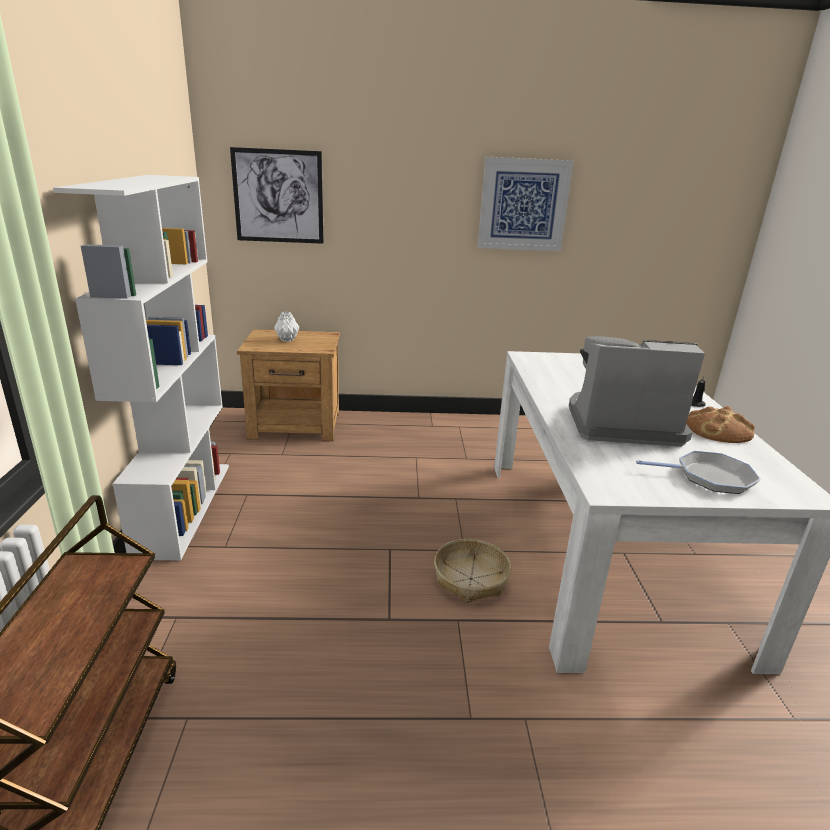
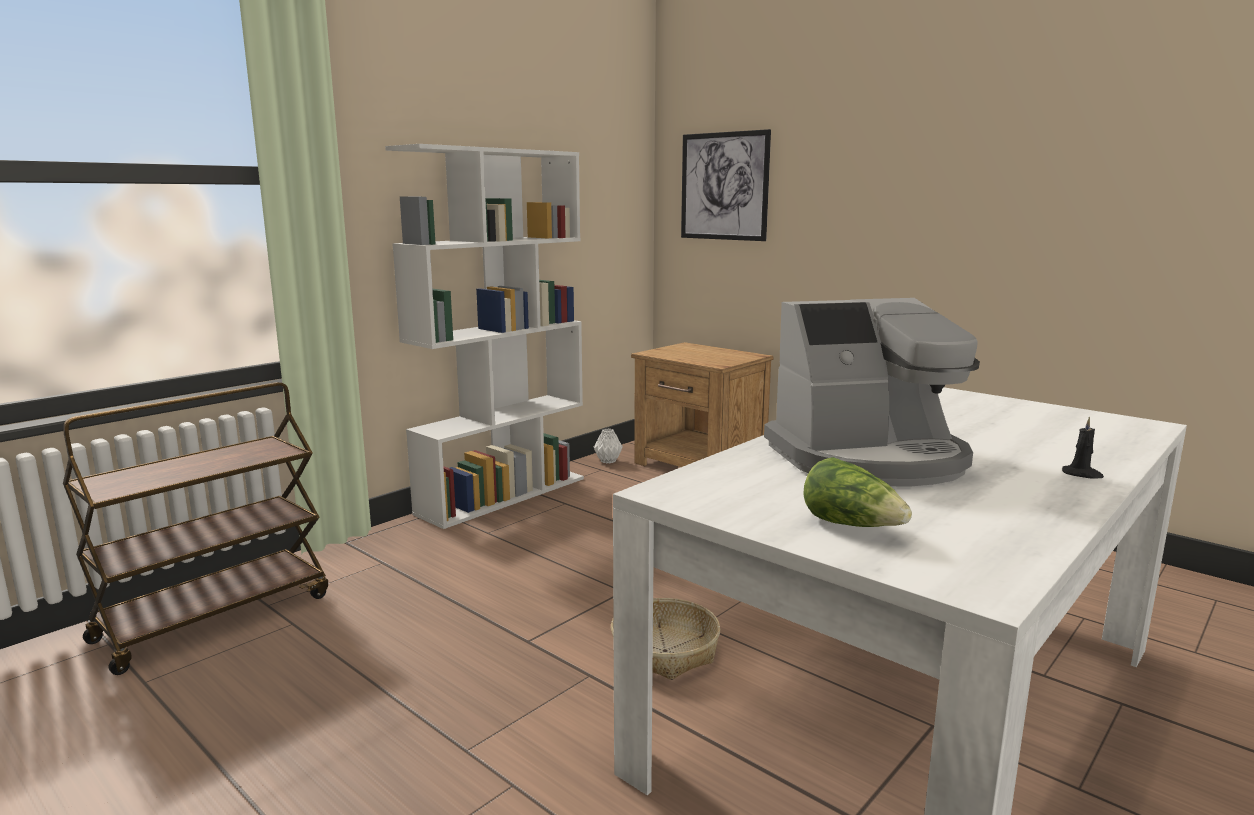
camera: 45 degrees right, 10 degrees down
(287, 340) = (699, 353): white vase -> white vase (608, 461)
(523, 205) = (1039, 180): picture -> none
(621, 424) = (869, 459): coffee machine -> coffee machine turned 120 degrees clockwise
(710, 477) = (852, 526): frying pan -> lettuce
(718, 429) = (1033, 501): bread -> none

